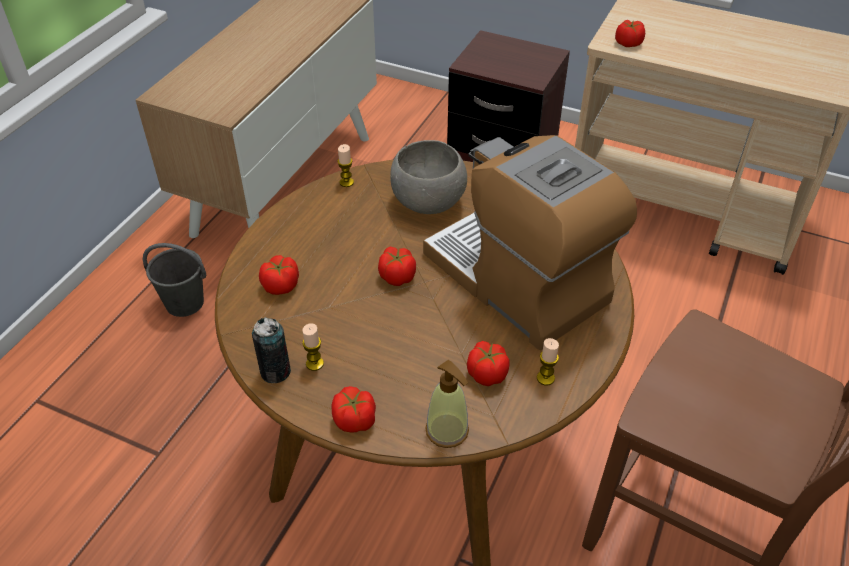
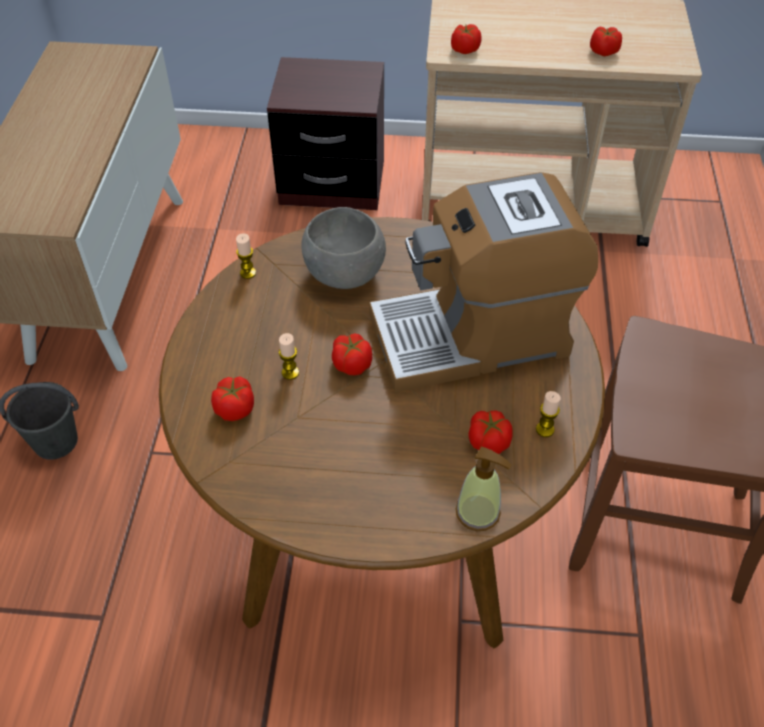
camera: 20 degrees left, 5 degrees up
(275, 372) = (276, 505): can -> none
(314, 363) = (313, 483): candle -> candle (290, 372)
(355, 420) = (383, 531): tomato -> tomato (604, 52)
(518, 280) = (473, 335): coffee machine -> coffee machine turned 45 degrees counterclockwise

